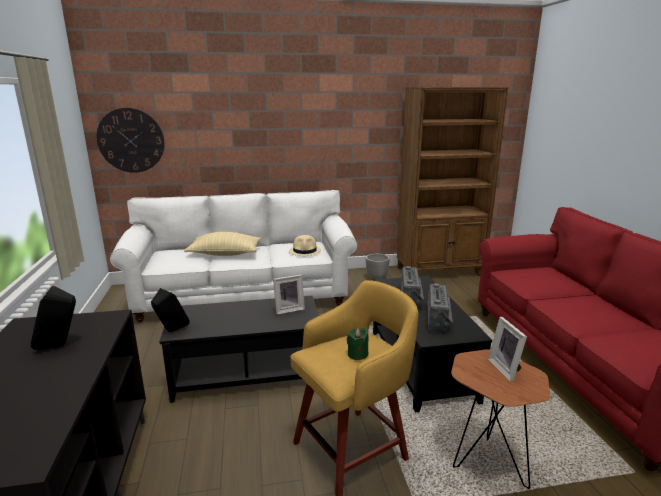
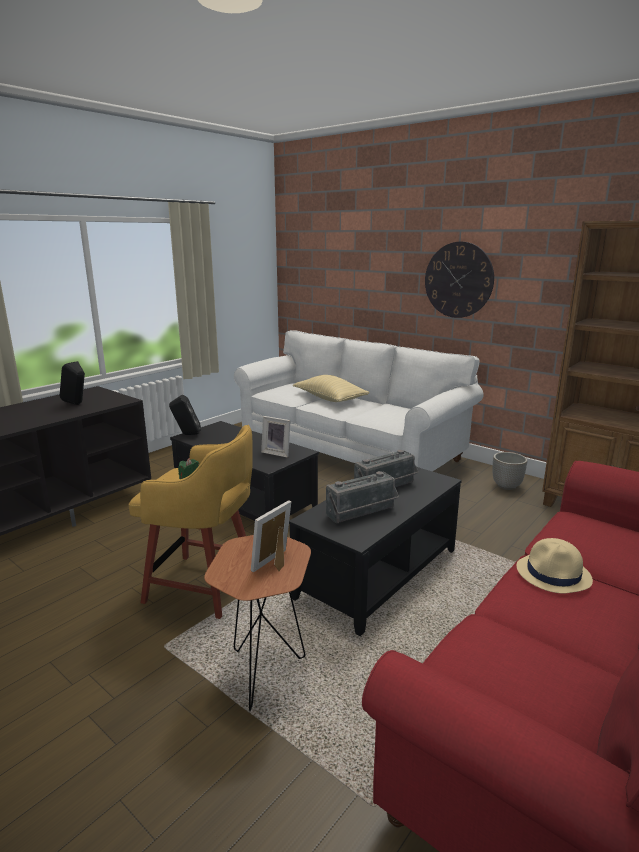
camera: 50 degrees right, 0 degrees up
(131, 140) = (305, 276): wall clock -> wall clock (458, 280)
(305, 251) = (393, 416): beige hat -> beige hat (554, 574)

